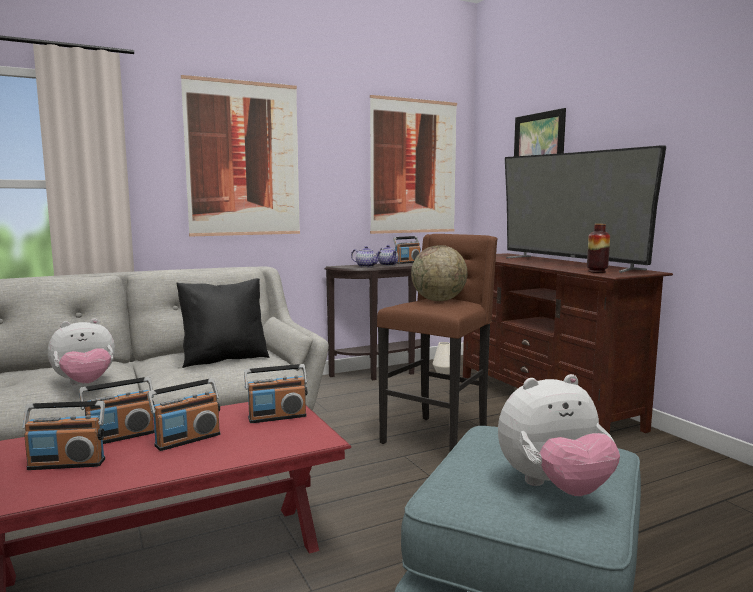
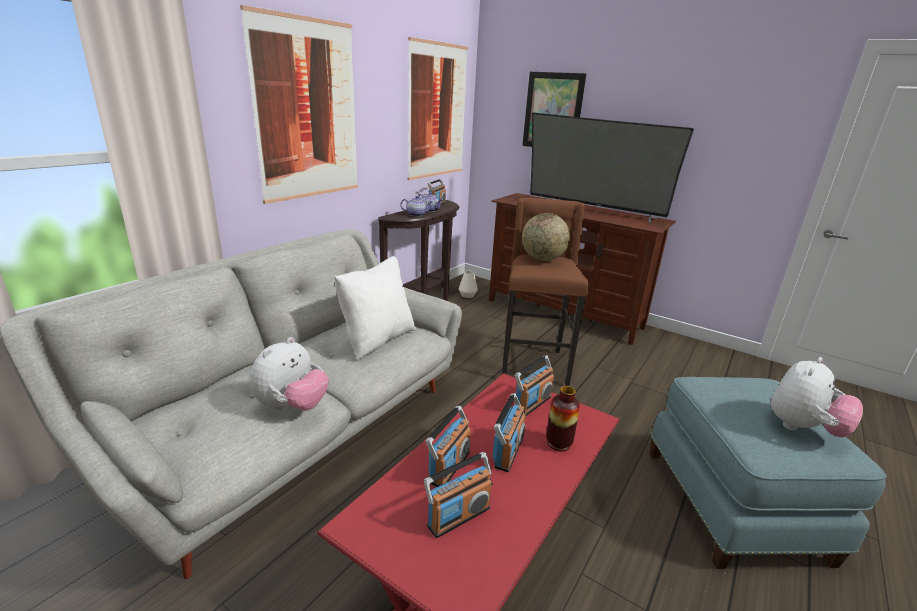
camera: 30 degrees left, 15 degrees up
(224, 359) = (377, 339): black pillow -> white pillow
(597, 272) = (635, 223): vase -> vase (558, 443)

